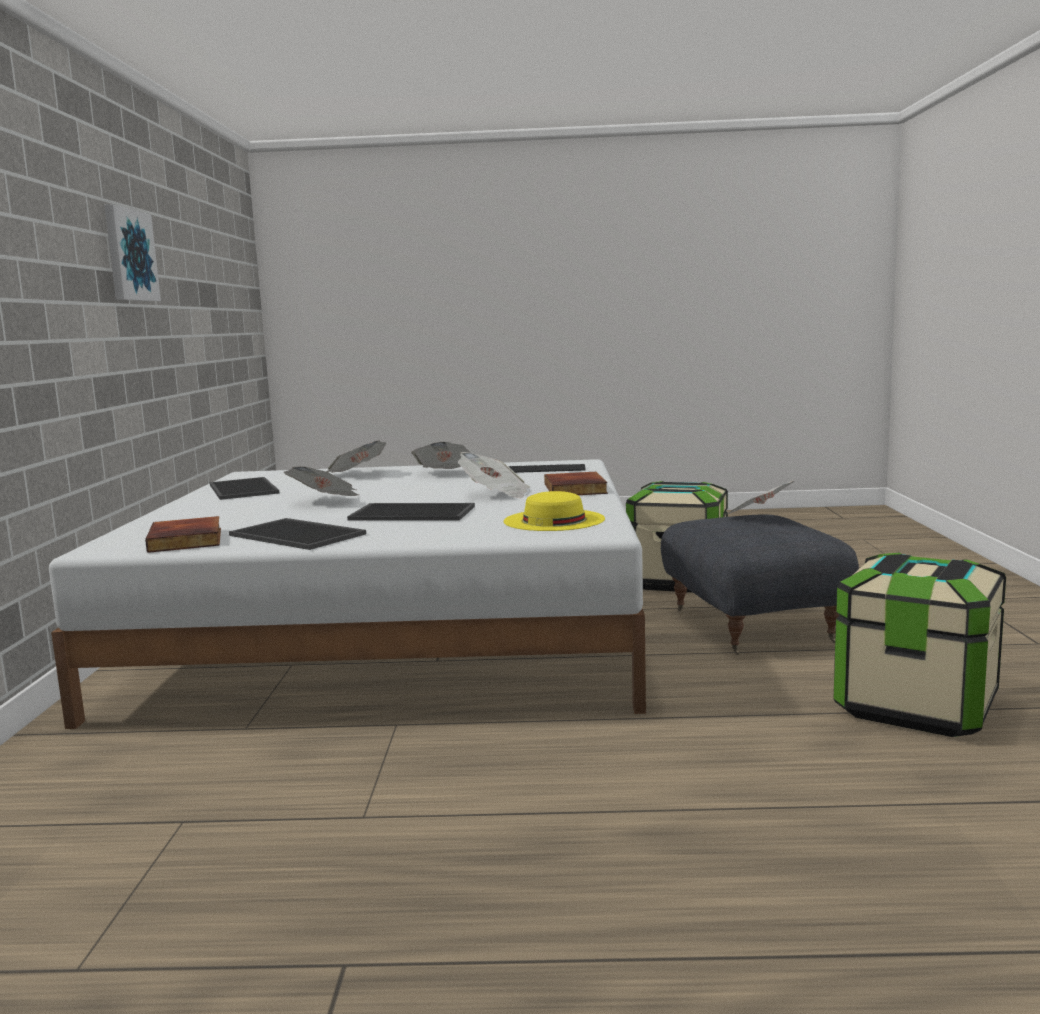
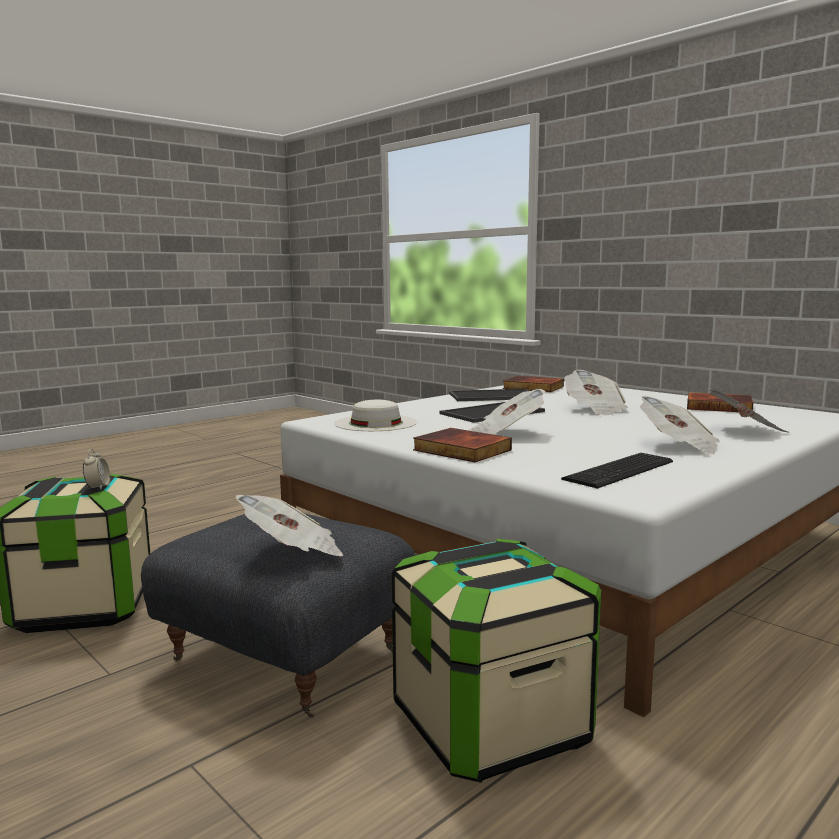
camera: 135 degrees right, 0 degrees up
(130, 255) = (785, 184): picture -> none
(241, 489) = (719, 406): tray -> book
(554, 520) = (375, 423): yellow hat -> white hat
(891, 558) = (98, 487): none -> alarm clock

